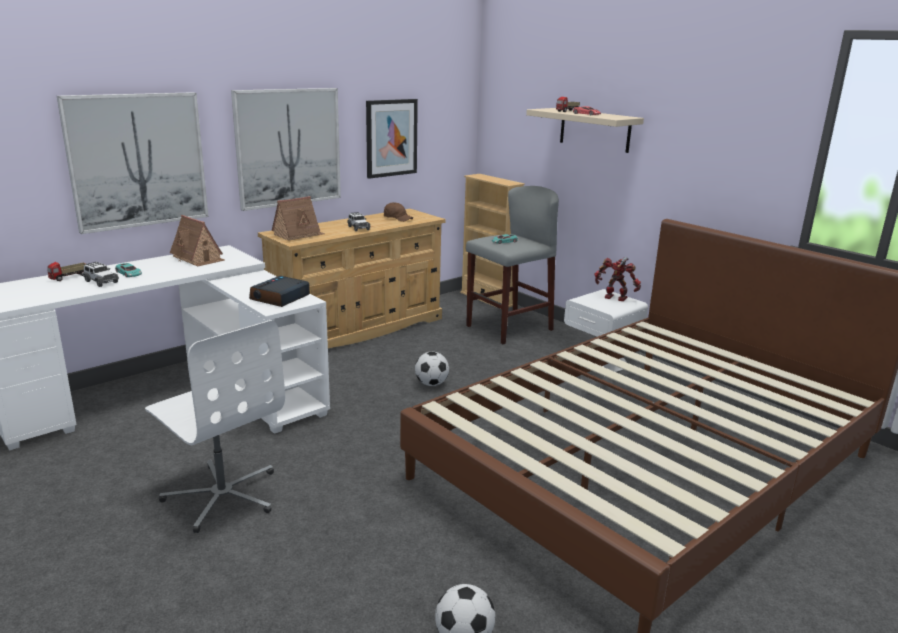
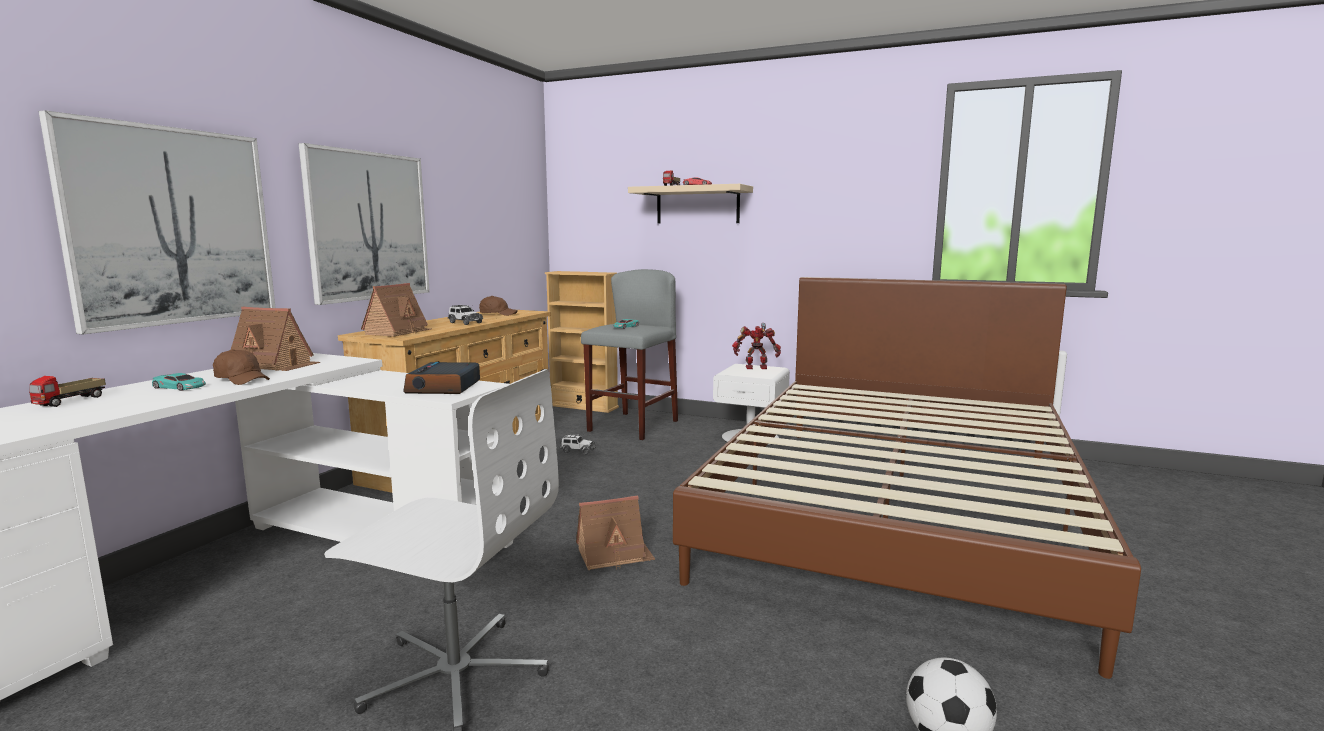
camera: 25 degrees left, 10 degrees down
(101, 282) = (140, 399): toy car -> toy car (577, 451)
(166, 272) = (242, 380): none -> brown cap
(383, 442) = (614, 555): none -> toy house
(391, 138) = (474, 225): picture -> none
(431, 384) = (606, 487): football -> none

